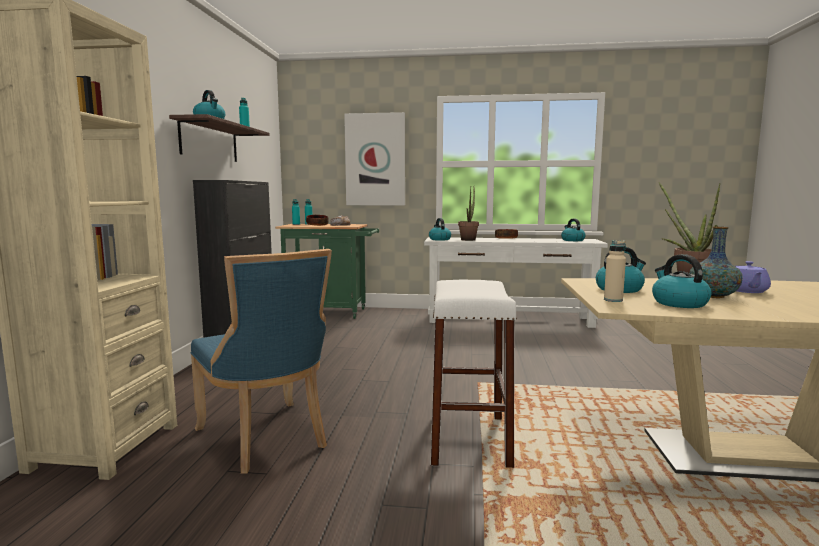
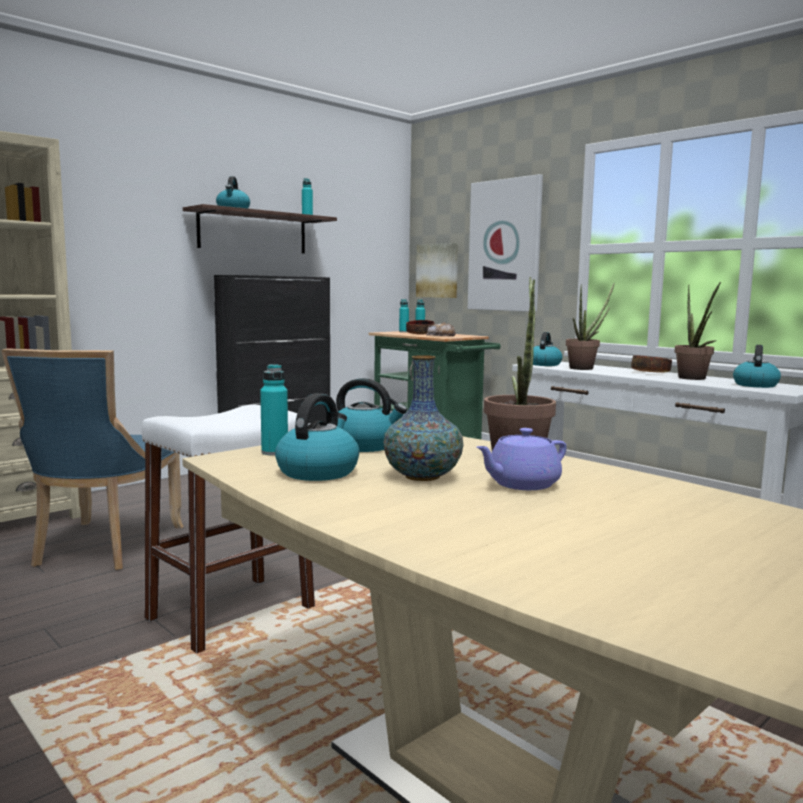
camera: 40 degrees right, 0 degrees up
(312, 177) = (438, 270): none -> picture
(538, 240) = (694, 379): none -> potted plant
(613, 300) = (274, 452): beige bottle -> turquoise bottle

